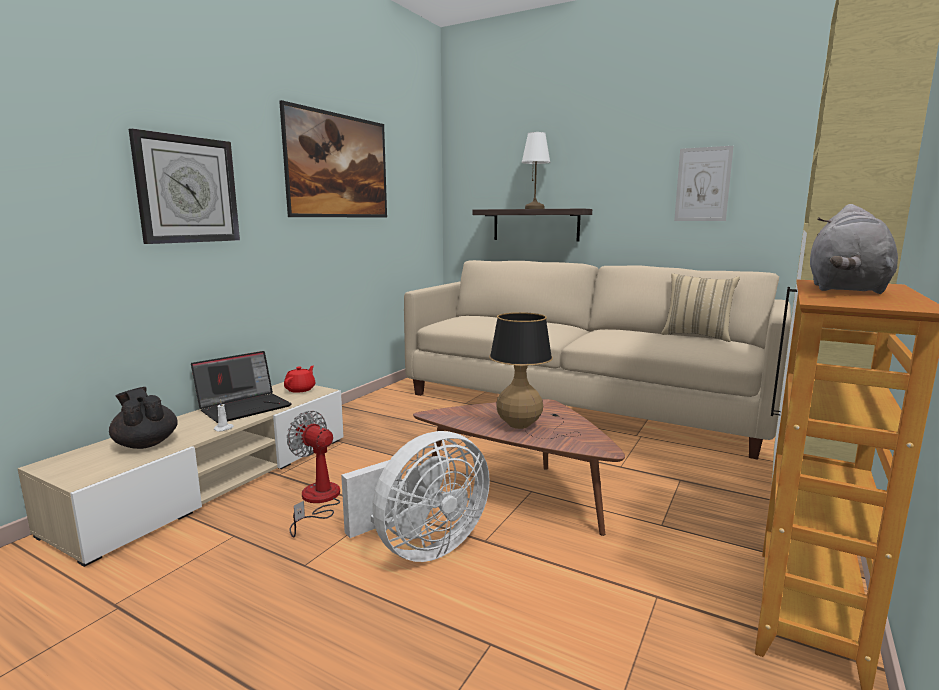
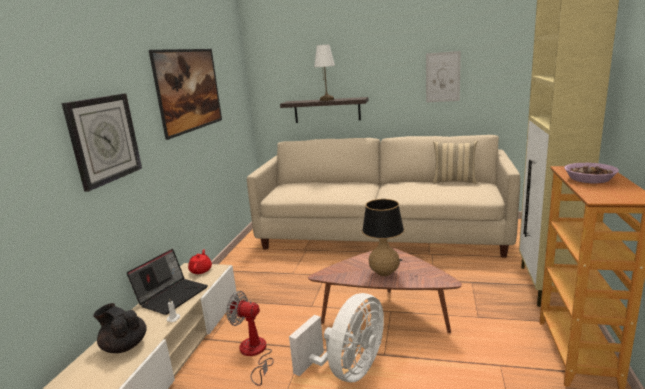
camera: 15 degrees left, 5 degrees up
(845, 290) = (589, 179): grey plush toy -> bowl

